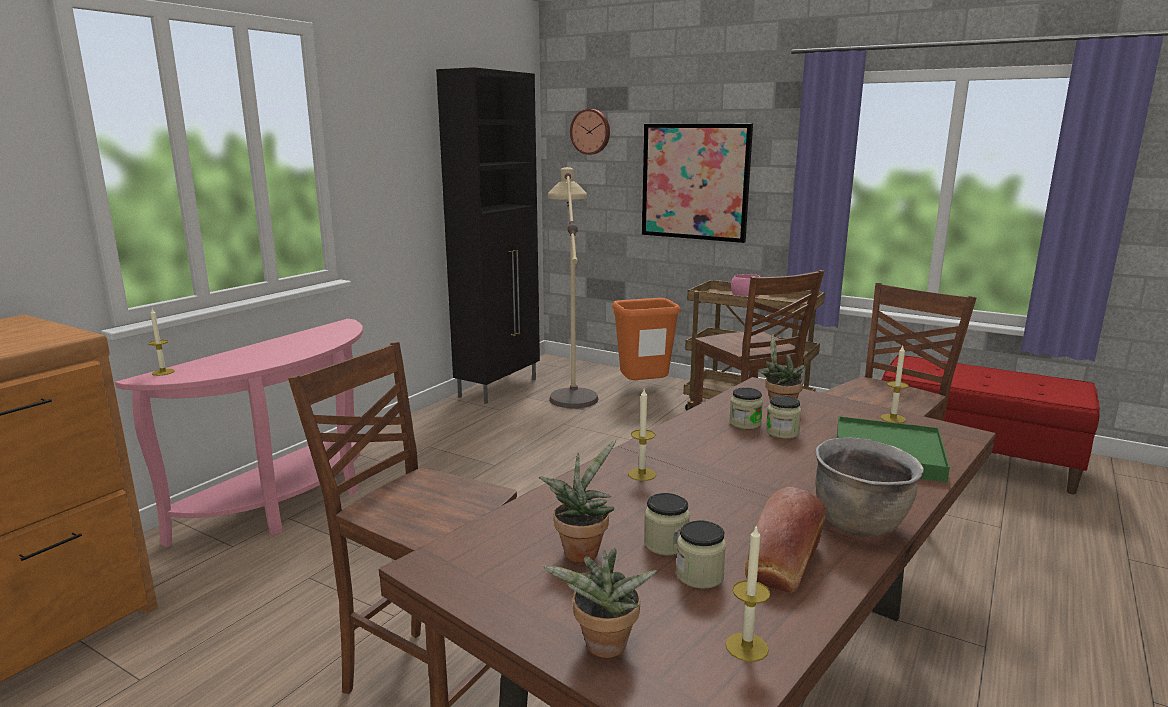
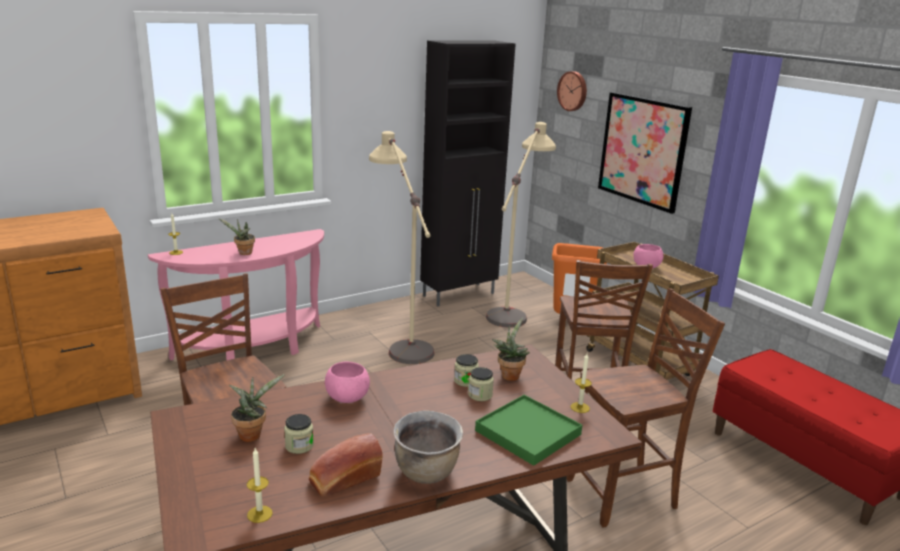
camera: 25 degrees right, 5 degrees up
(476, 444) = (401, 338): none -> beige floor lamp
(603, 649) = (195, 488): potted plant -> potted plant (243, 253)
(642, 474) = (347, 398): candle -> pink bowl
(699, 575) = (291, 469): jar -> none

